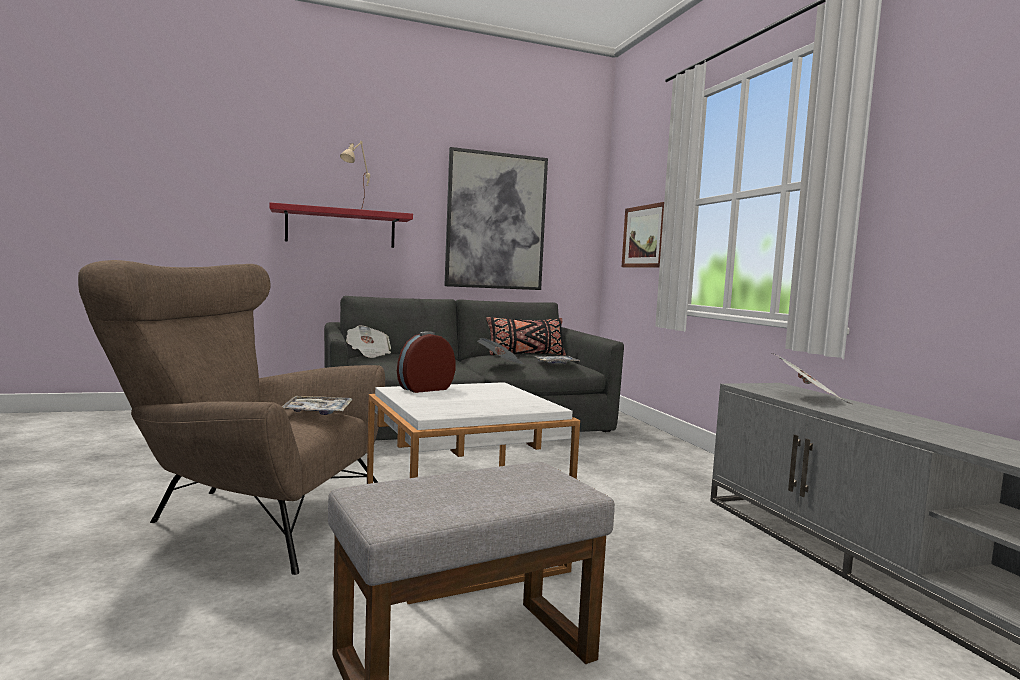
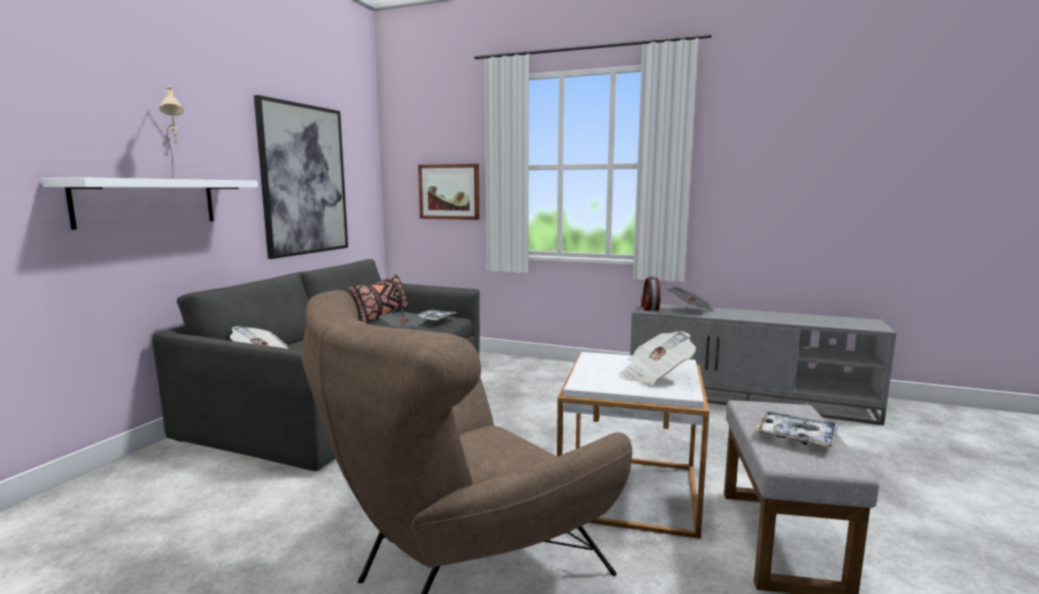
camera: 50 degrees left, 5 degrees up
(318, 412) = (496, 433): tray -> tray (796, 436)
(341, 228) = (147, 202): red shelf -> white shelf
(424, 389) = (589, 377): alarm clock -> alarm clock (649, 308)
(471, 402) = (654, 376): none -> newspaper

